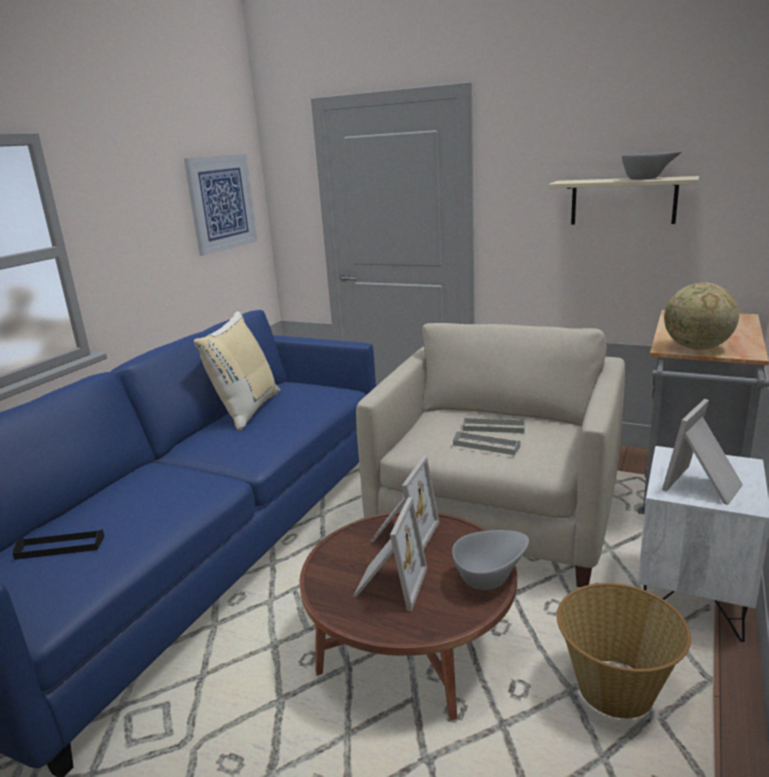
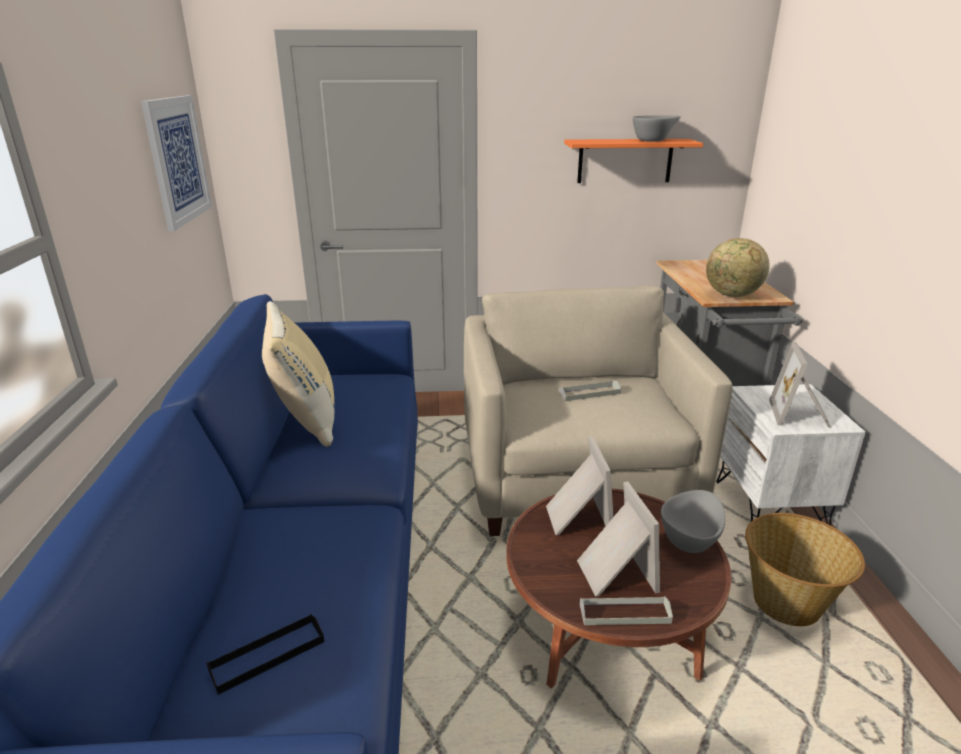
camera: 30 degrees left, 5 degrees up
(486, 446) = (603, 412): grey tray -> grey tray (624, 613)
(623, 201) = (625, 161): beige shelf -> orange shelf

